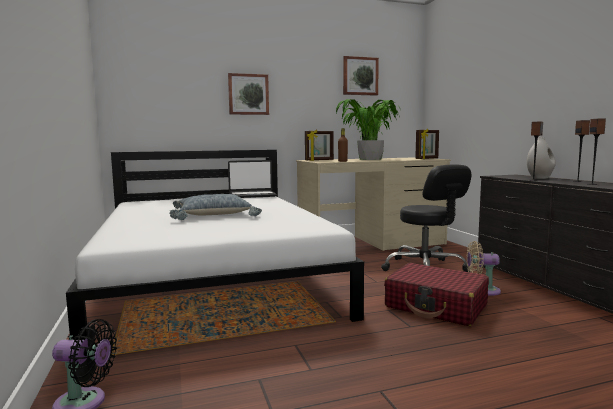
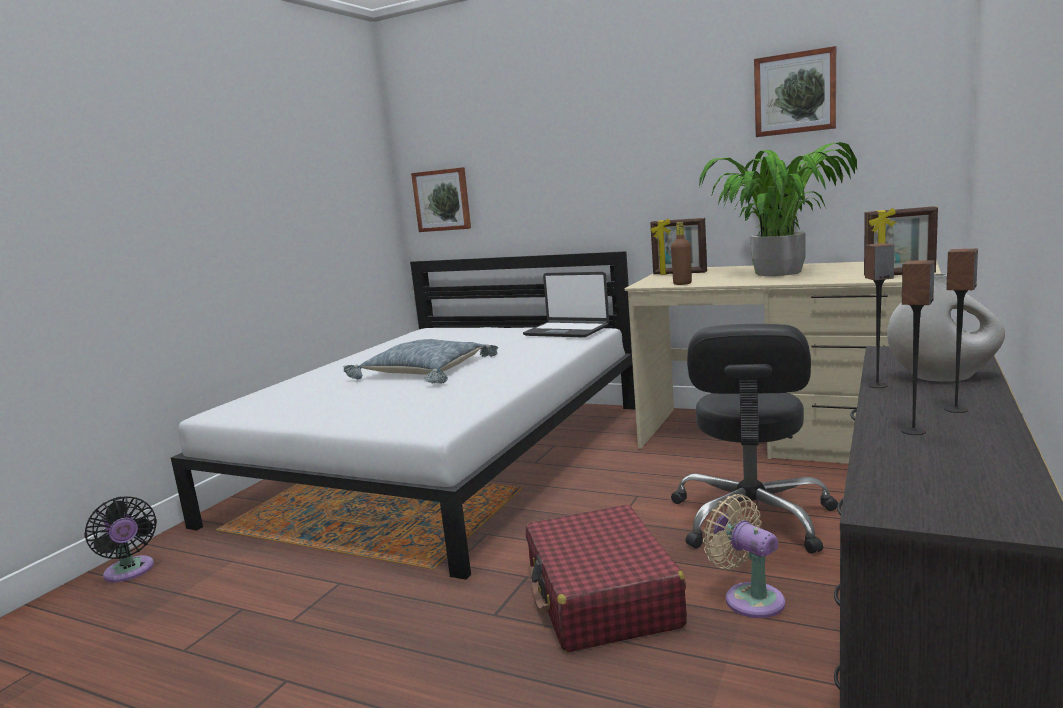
camera: 45 degrees right, 5 degrees up
(248, 94) = (581, 160): picture -> picture (442, 200)

